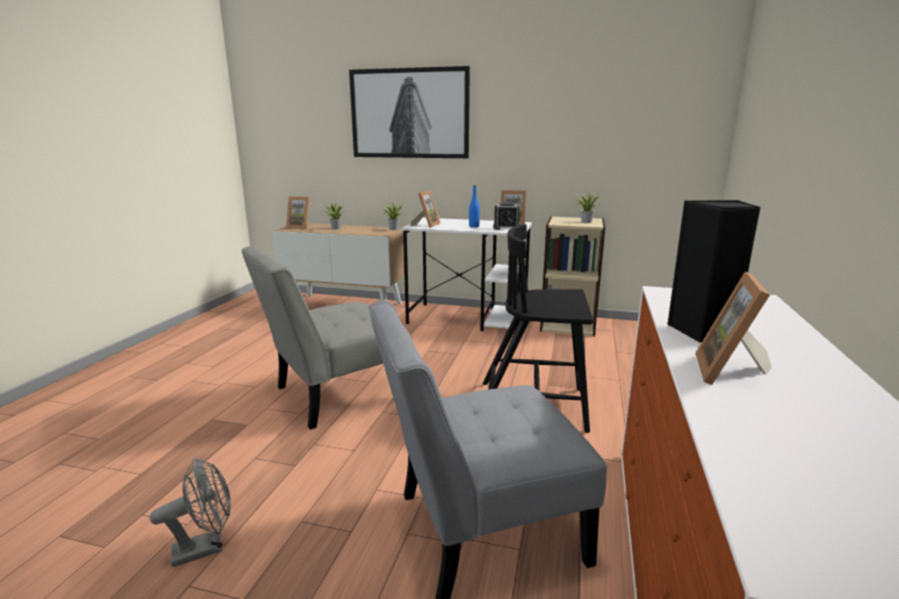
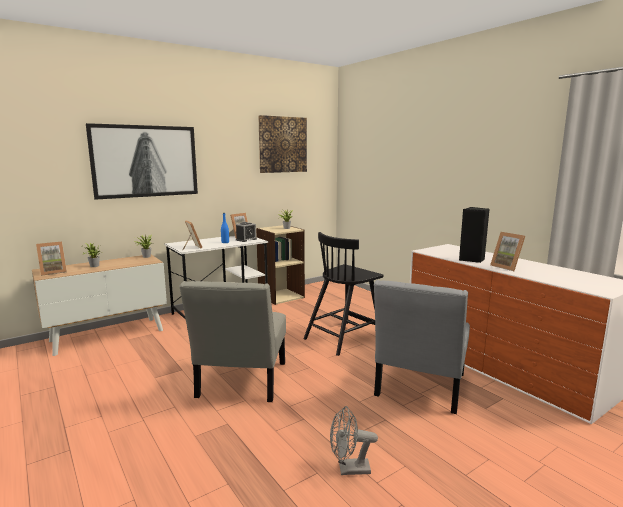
camera: 50 degrees left, 5 degrees down
(206, 547) = (349, 469): grey fan -> grey fan turned 105 degrees counterclockwise
(615, 86) = (282, 144): none -> picture

